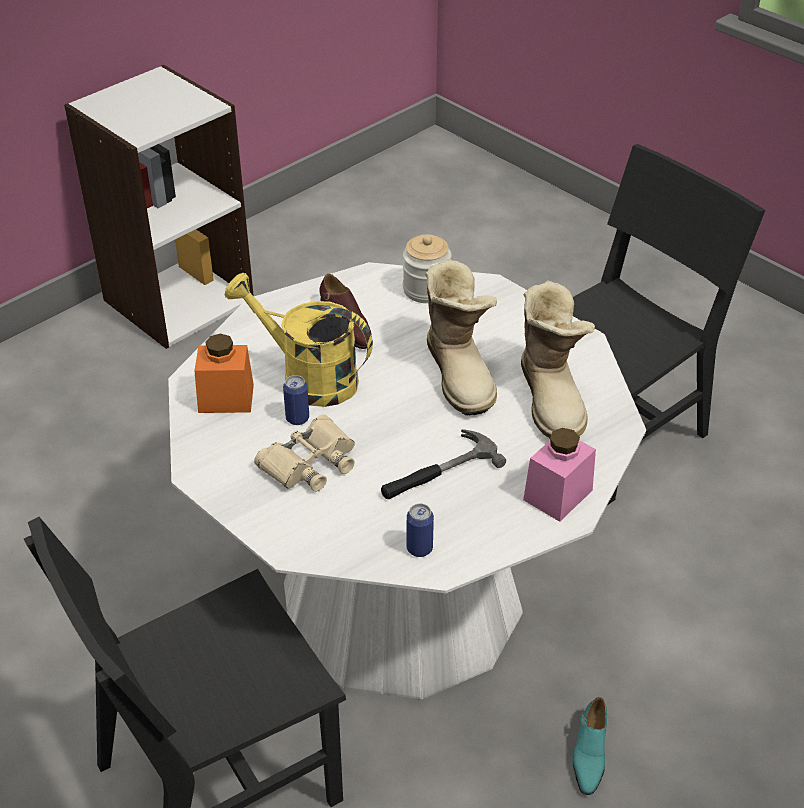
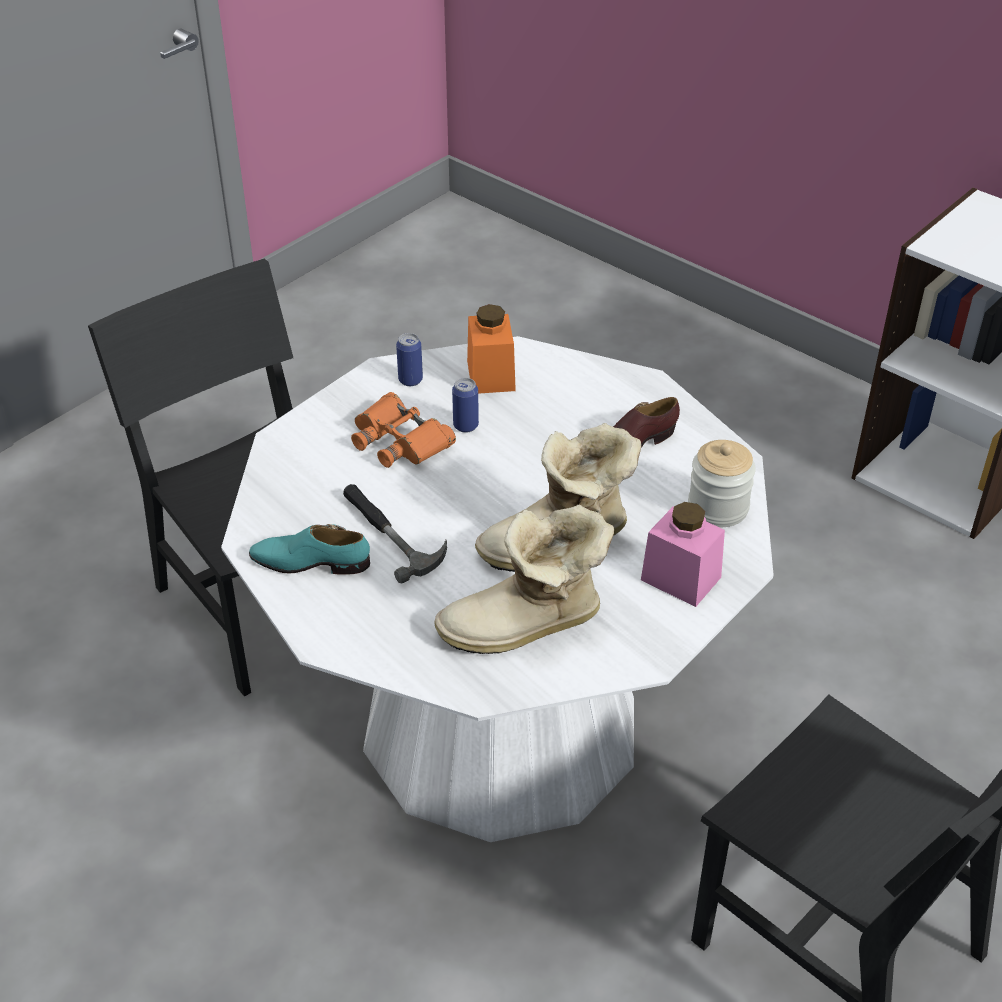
camera: 85 degrees right, 0 degrees up
(308, 378) = (532, 427): yellow watering can -> none
(310, 462) = (399, 440): beige binoculars -> orange binoculars
(419, 549) = (277, 525): can -> can (410, 380)
(558, 495) = (356, 631): pink jar -> pink jar (680, 578)
(589, 754) = (290, 909): turquoise shoe -> turquoise shoe (310, 562)

